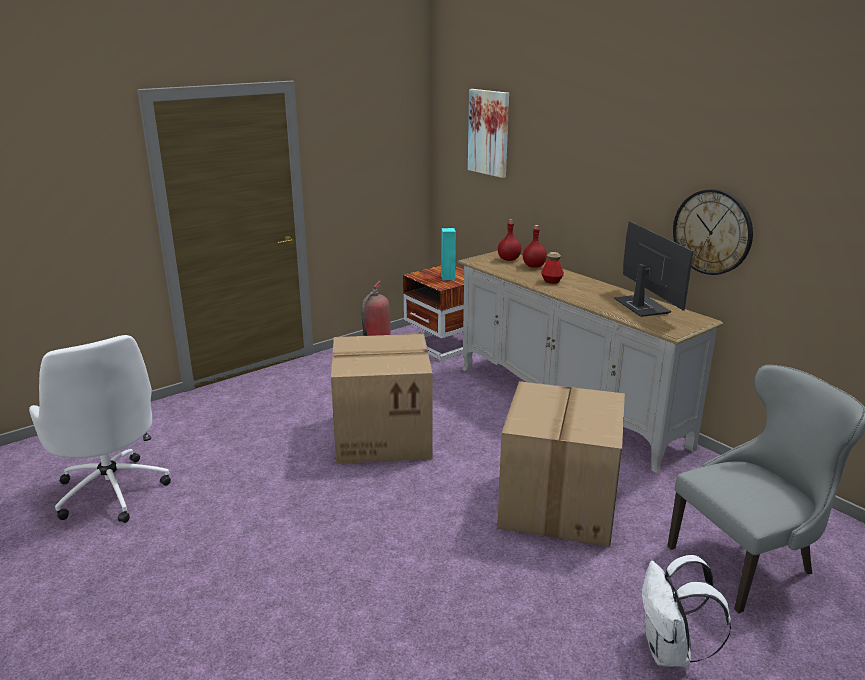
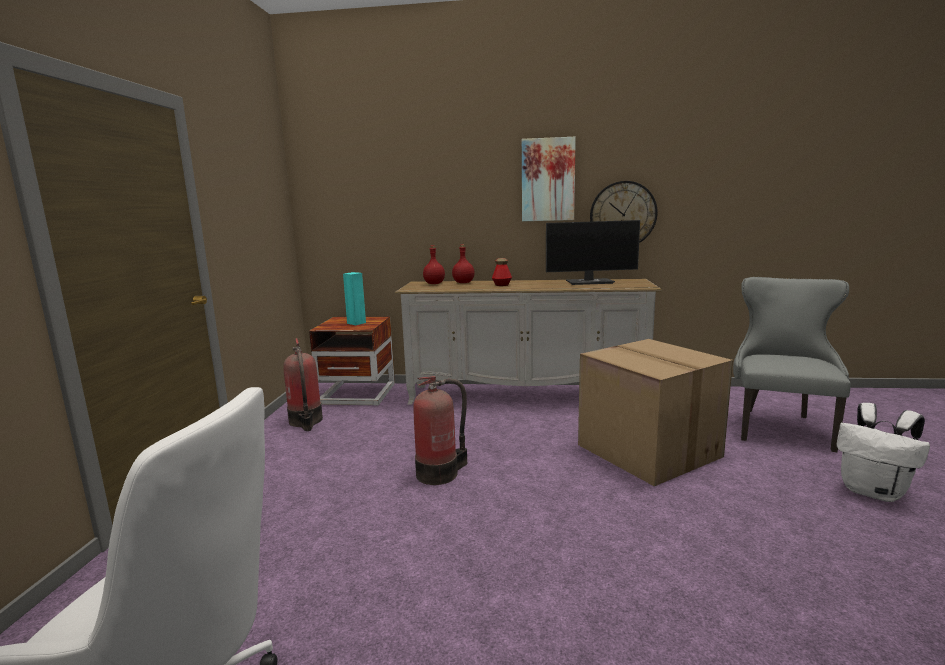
camera: 45 degrees left, 10 degrees down
(384, 435) = (440, 473): cardboard box -> fire extinguisher
(489, 132) = (372, 176): picture -> picture (548, 180)
(640, 306) = (590, 282): monitor -> monitor turned 150 degrees clockwise

